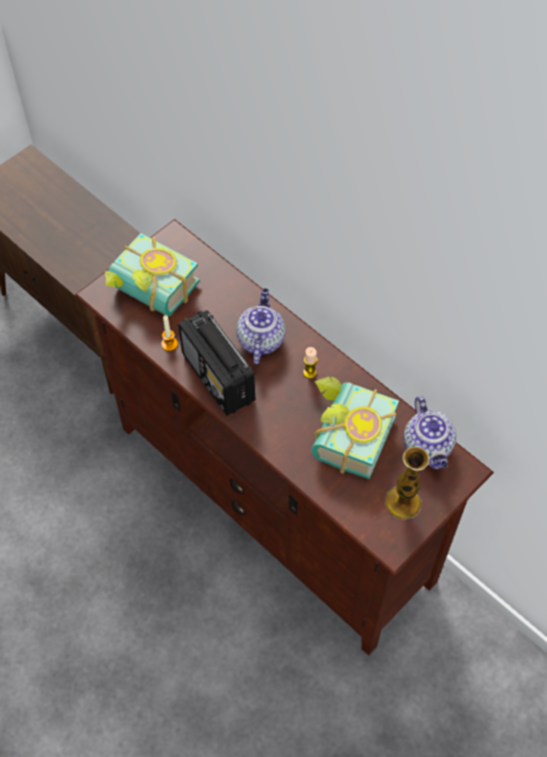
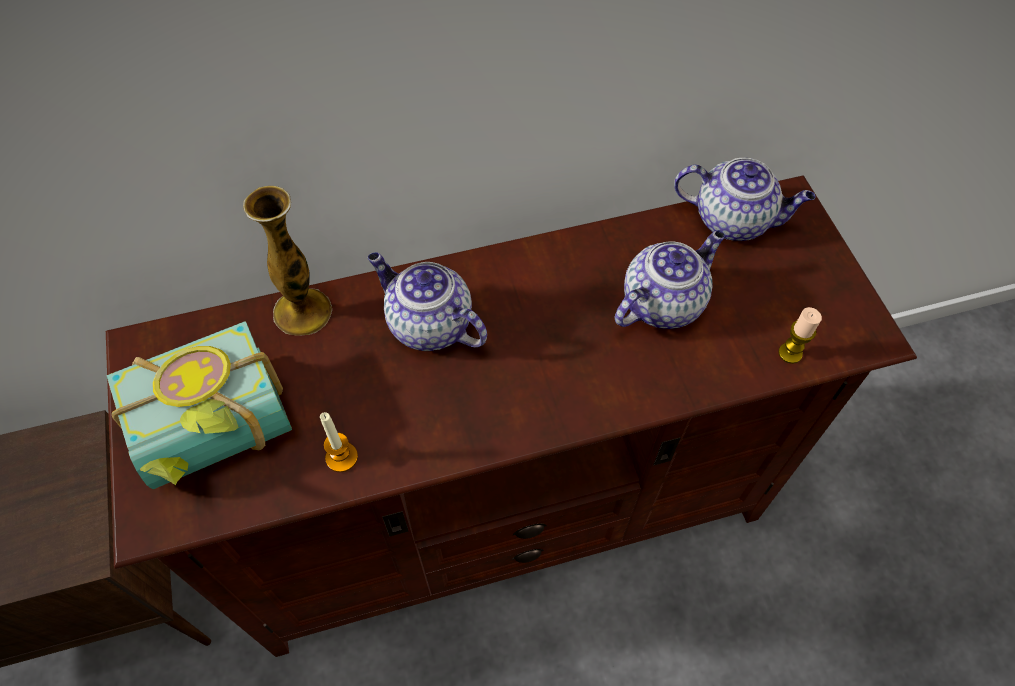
camera: 60 degrees left, 0 degrees up
(218, 378) = (458, 417): radio -> none
(309, 373) = (530, 292): candle -> candle (790, 353)
(345, 436) = (663, 302): book -> teapot
(402, 502) = (807, 290): vase -> vase (302, 312)

